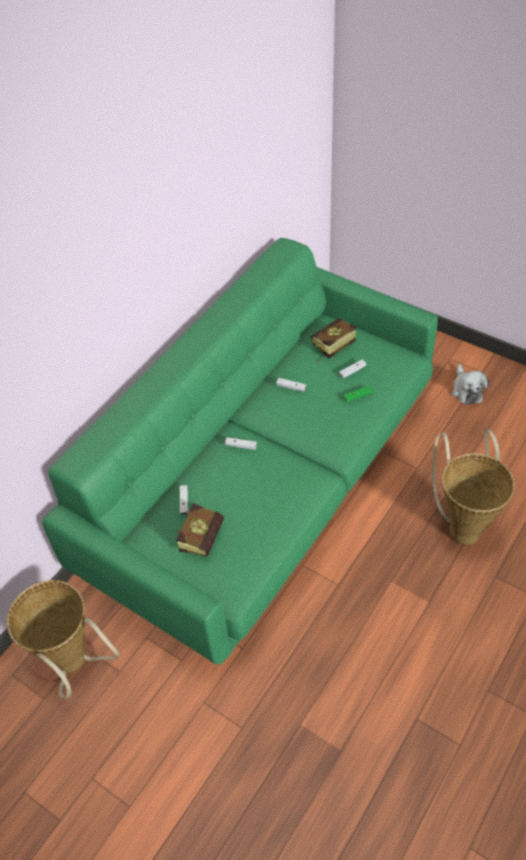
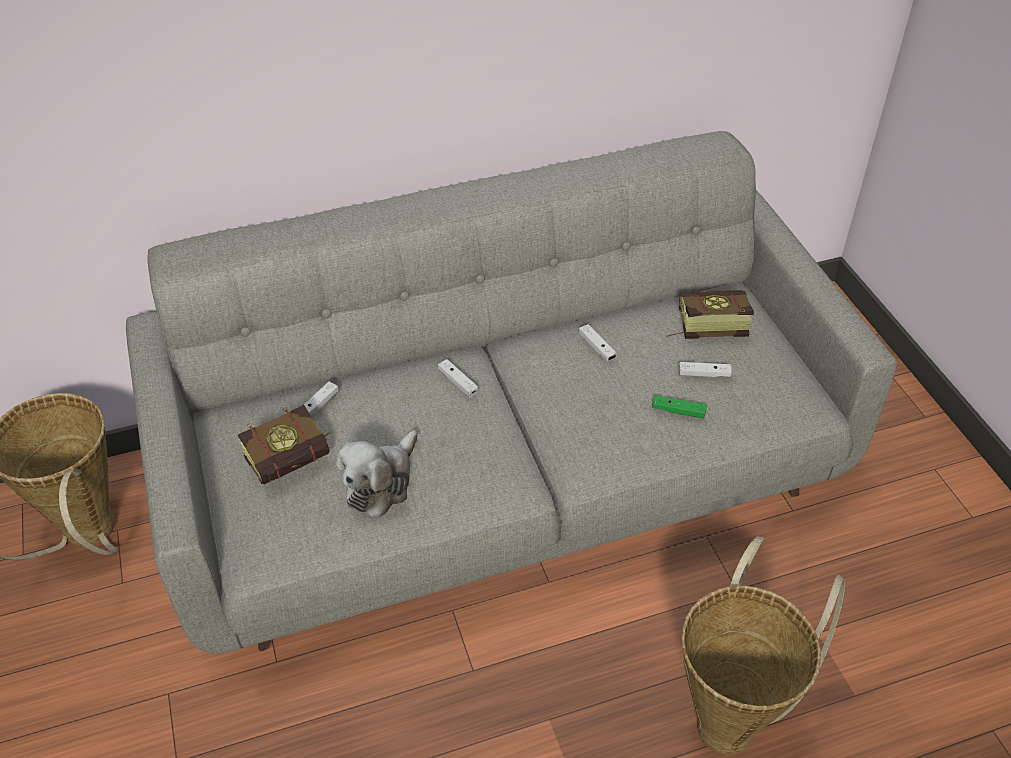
camera: 35 degrees right, 5 degrees down
(266, 484) = (506, 477): green sofa -> grey sofa
(467, 390) = (922, 528): plush toy -> plush toy (381, 482)

